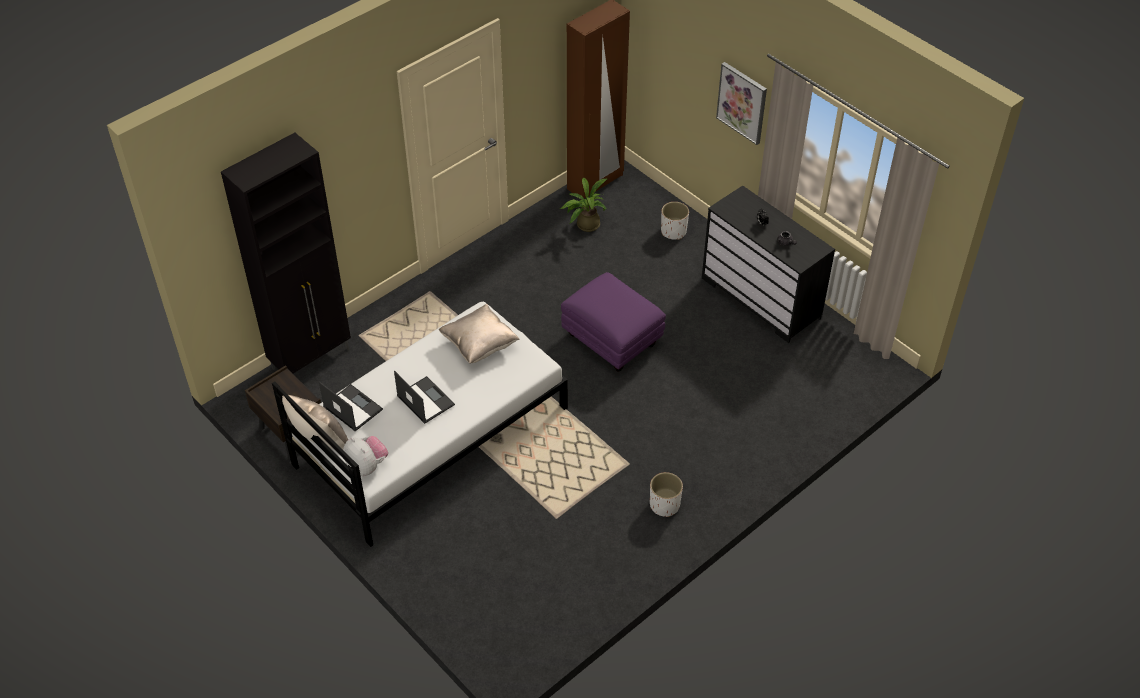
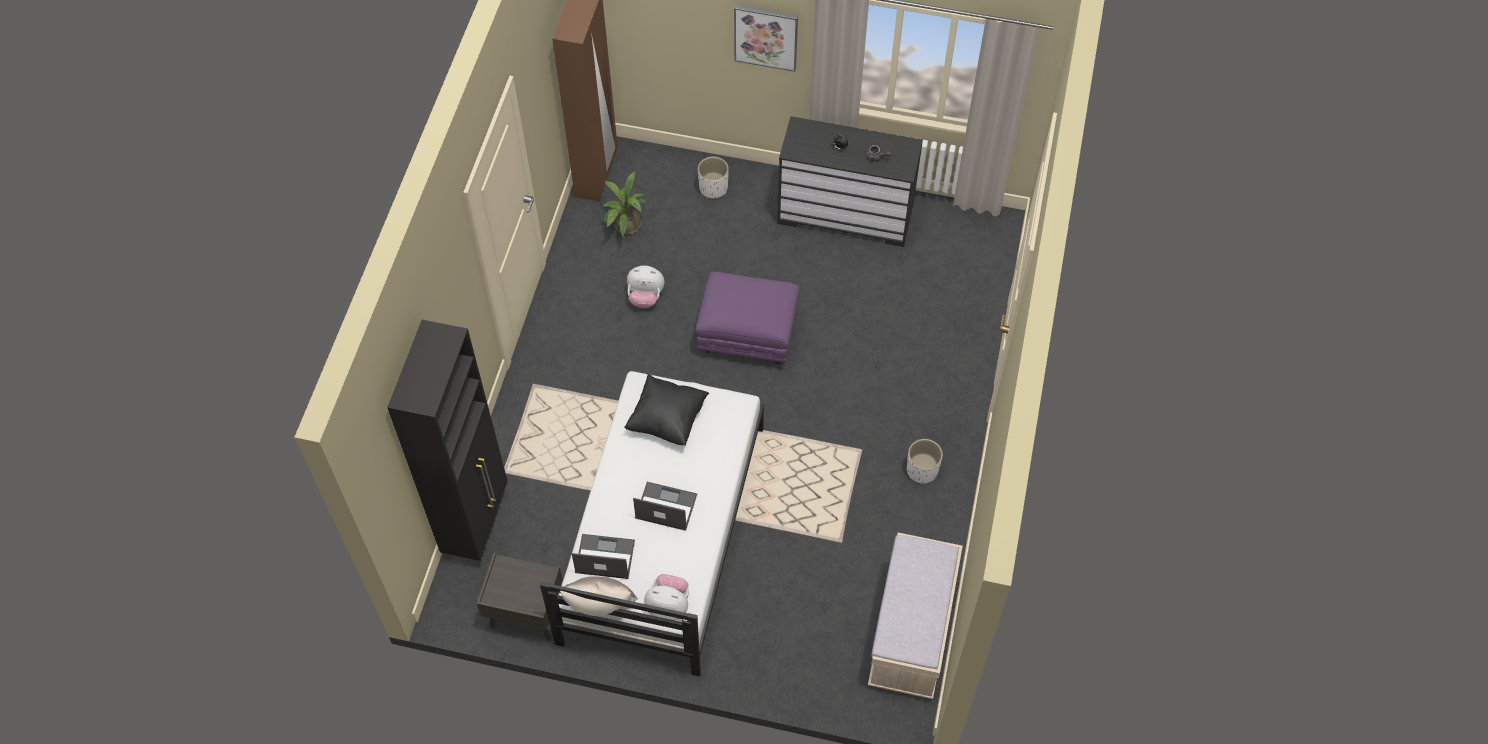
camera: 35 degrees left, 10 degrees up
(479, 345) = (667, 419): beige pillow -> black pillow
(553, 614) = (911, 633): none -> beige bench
(559, 277) = (645, 297): none -> plush toy

